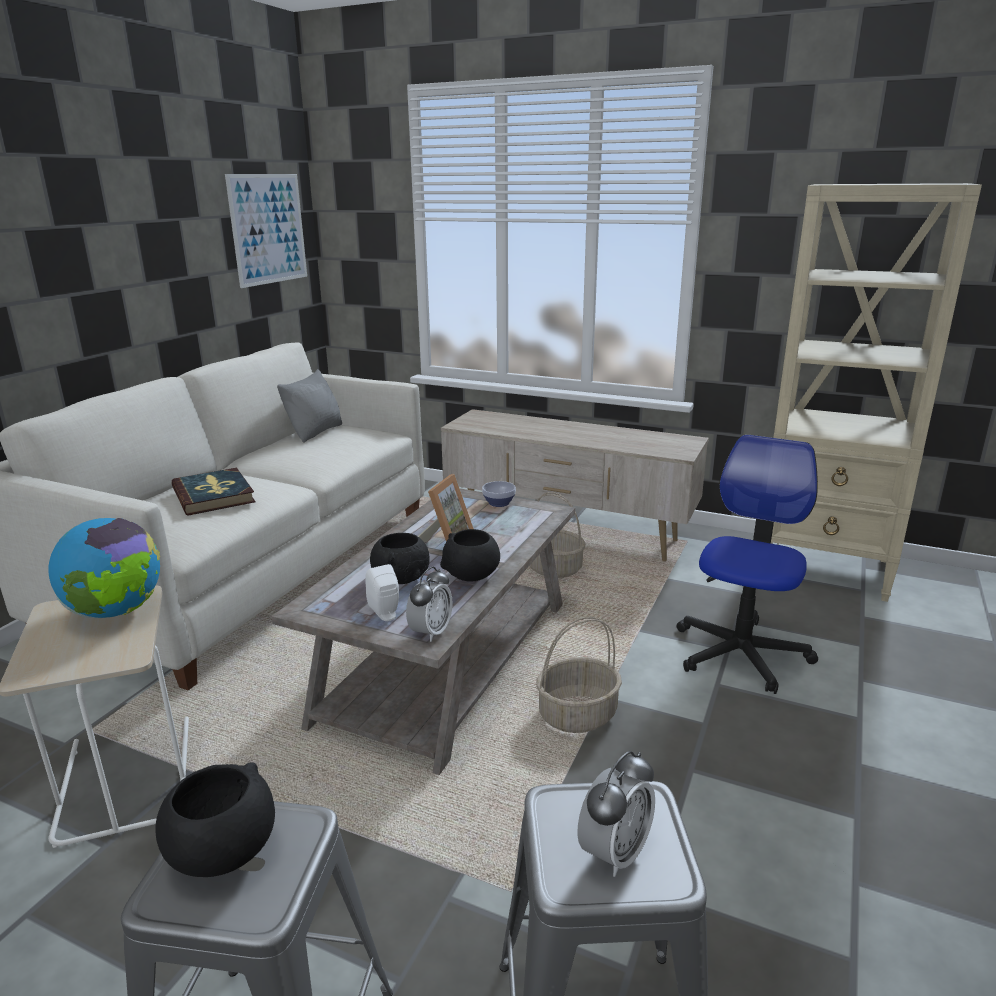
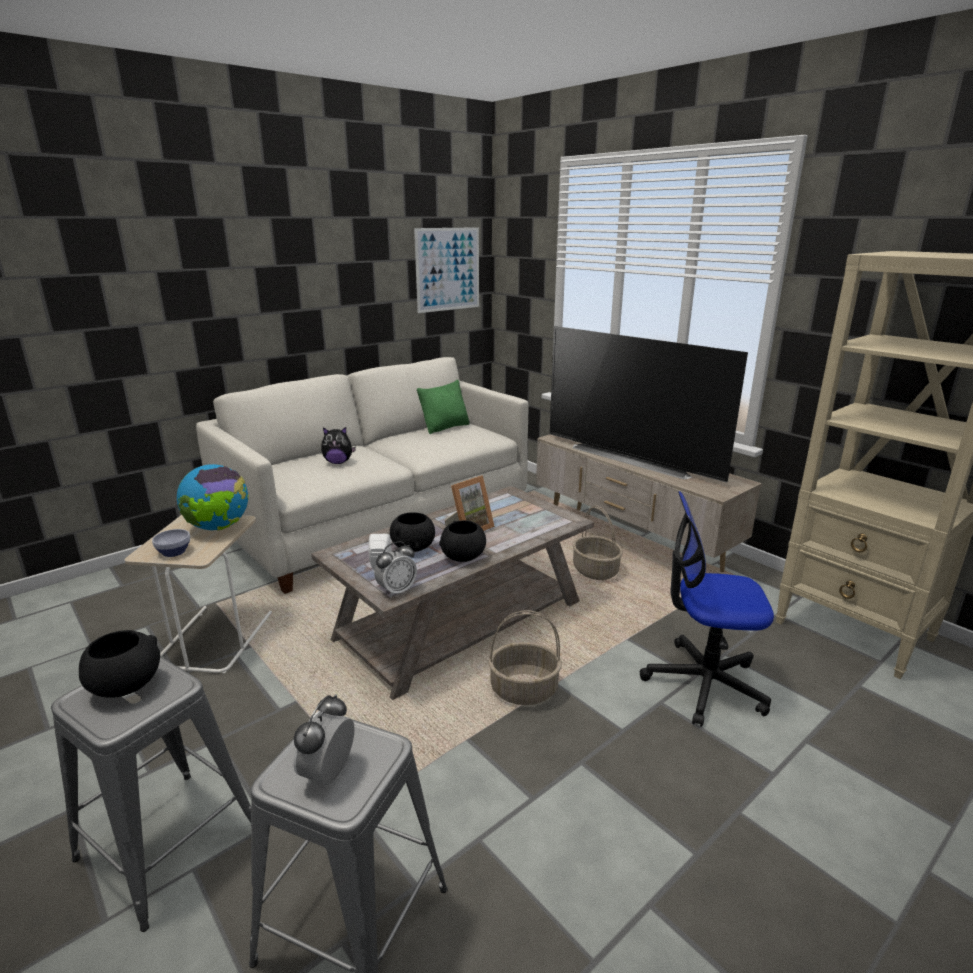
camera: 25 degrees right, 0 degrees up
(214, 495) = (338, 462): book -> plush toy
(315, 432) = (445, 427): grey pillow -> green pillow
(499, 503) = (536, 506): bowl -> bowl (175, 552)
(566, 433) = (633, 458): none -> television
(614, 852) = (328, 773): alarm clock -> alarm clock turned 135 degrees clockwise
(740, 653) = (703, 683): office chair -> office chair turned 135 degrees counterclockwise

